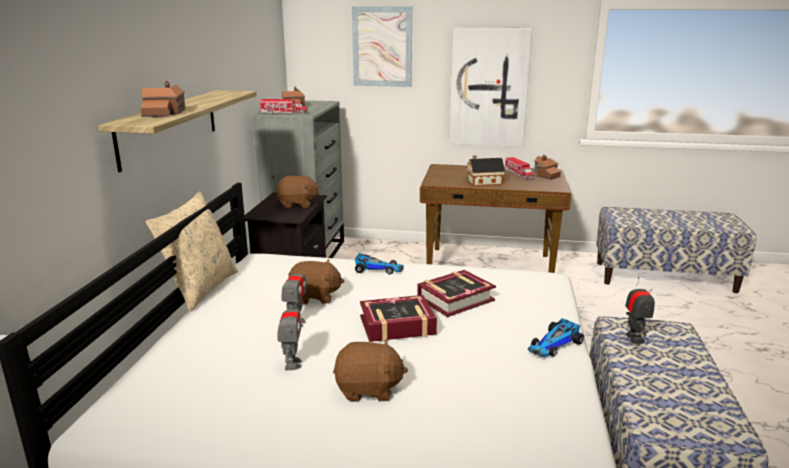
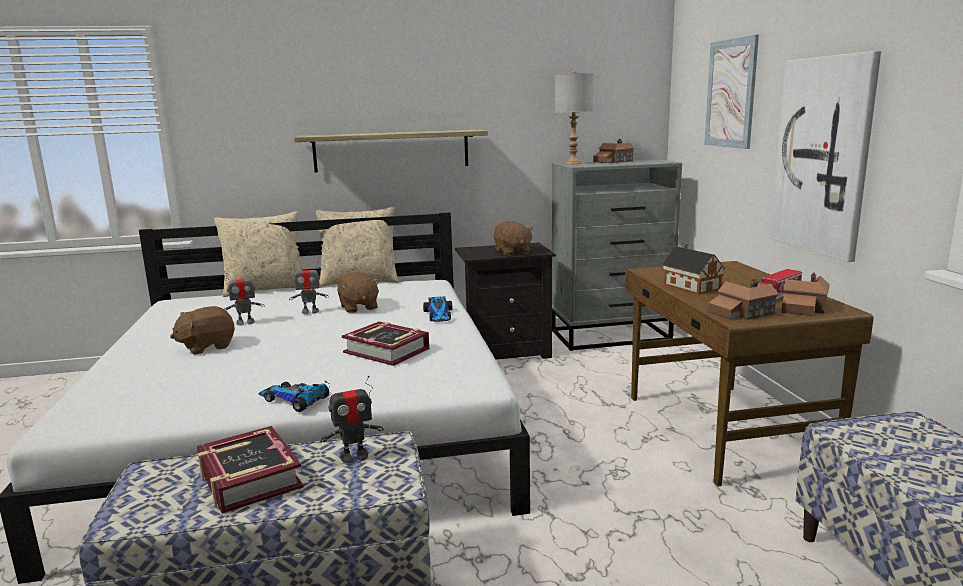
camera: 70 degrees right, 5 degrees down
(146, 346) = (265, 289): none -> beige pillow
(165, 113) = (349, 134): toy house -> toy house (741, 313)
(283, 113) = (573, 163): toy truck -> grey table lamp
(368, 389) = (207, 347): brown plush toy -> brown plush toy turned 75 degrees clockwise
(397, 326) = (315, 338): book -> book (248, 478)

